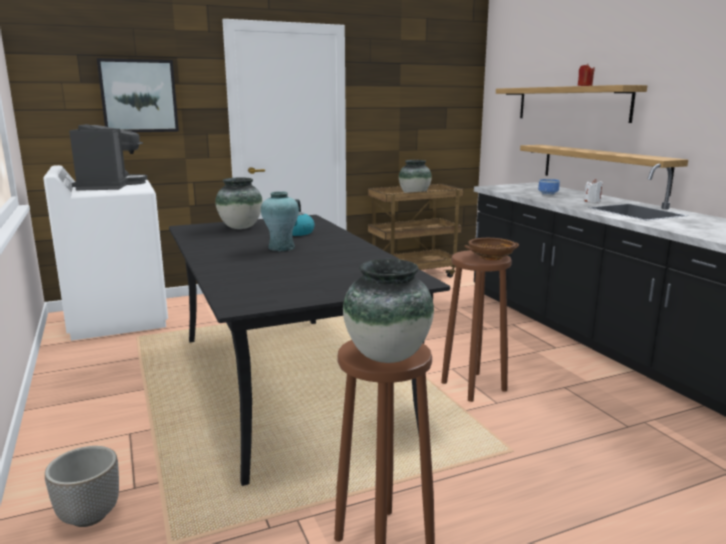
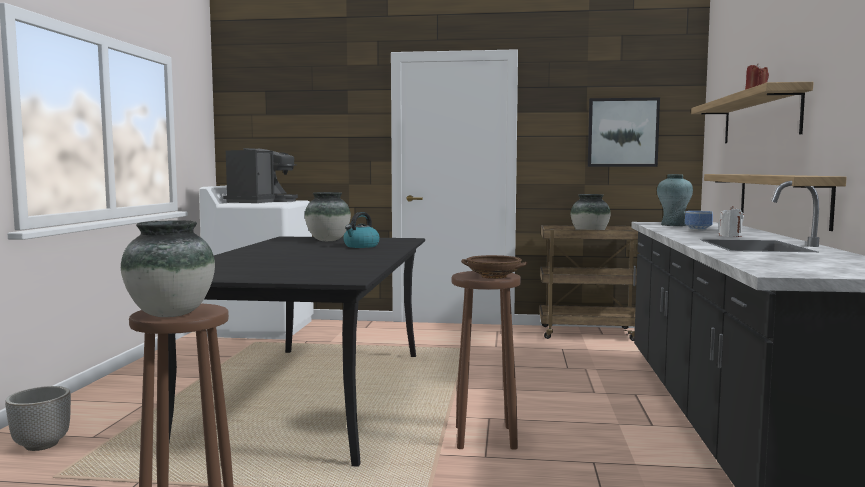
camera: 30 degrees right, 10 degrees down
(139, 96) = (311, 125): picture -> picture (622, 132)
(281, 248) = (313, 252): turquoise vase -> turquoise vase (673, 225)

